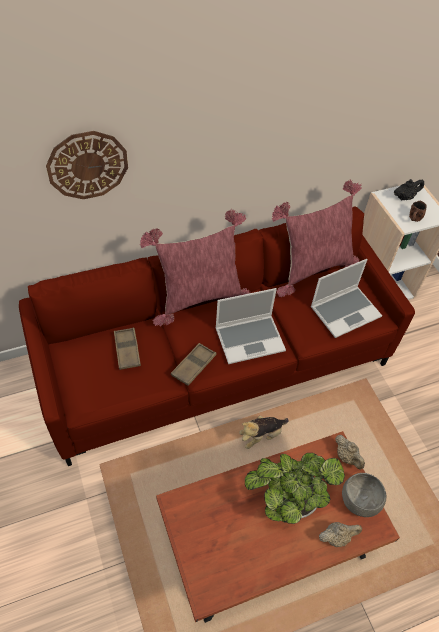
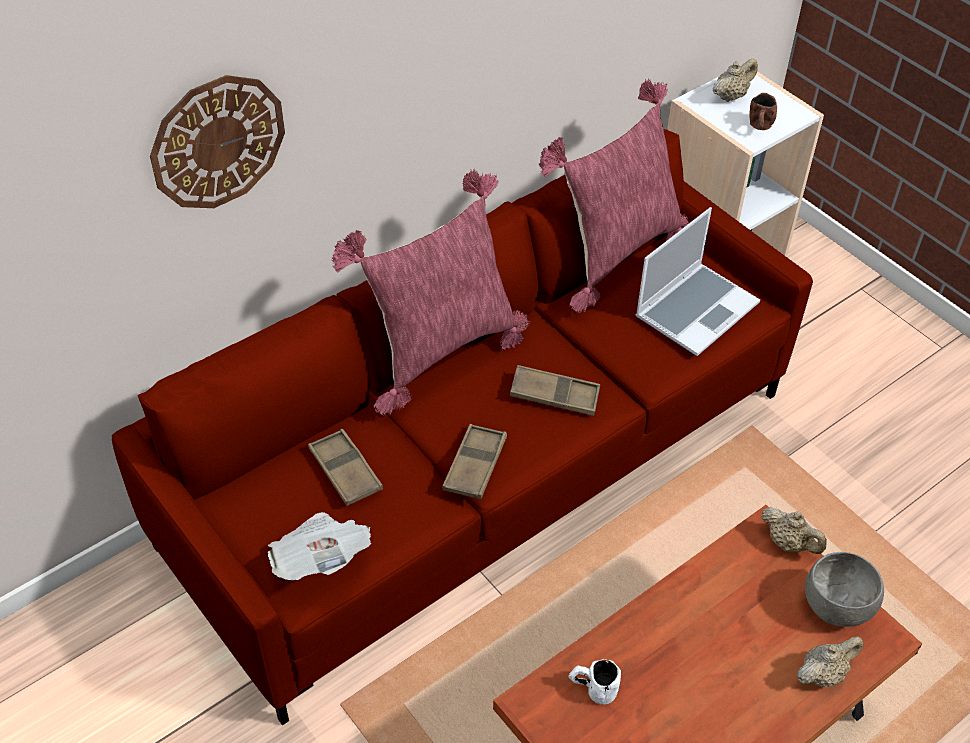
camera: 15 degrees left, 5 degrees down
(96, 394) = (321, 560): none -> newspaper
(209, 506) = (592, 689): none -> white mug
(250, 339) = (554, 395): laptop -> brown tray
(261, 435) = (611, 570): plush toy -> none
(287, 499) = (720, 639): potted plant -> none
(405, 197) = (731, 96): black teapot -> beige teapot

